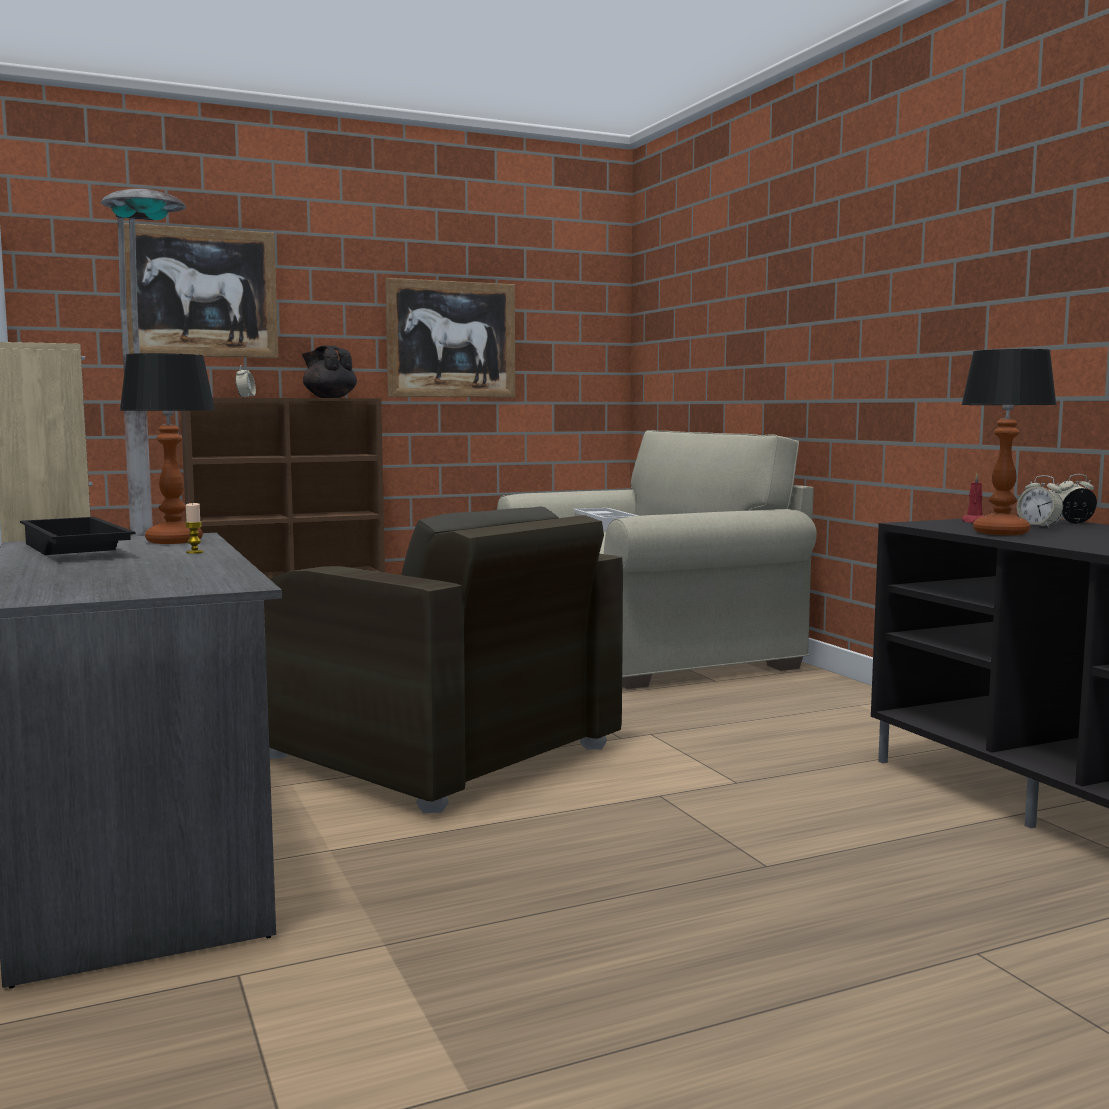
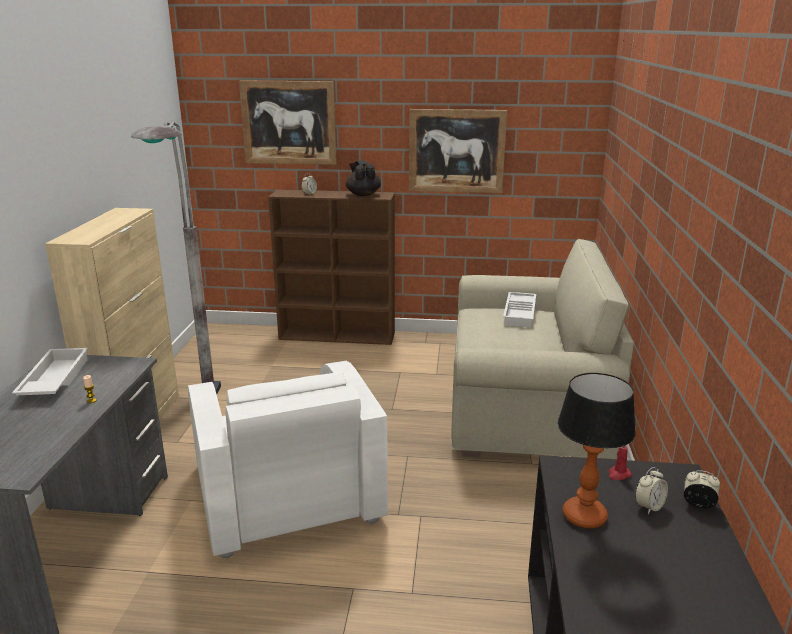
camera: 30 degrees right, 15 degrees up
(72, 550) = (53, 380): black tray -> white tray
(173, 541) = (113, 373): table lamp -> none
(439, 753) = (286, 494): brown armchair -> white armchair
(1038, 526) = (649, 506): alarm clock -> alarm clock turned 120 degrees counterclockwise

